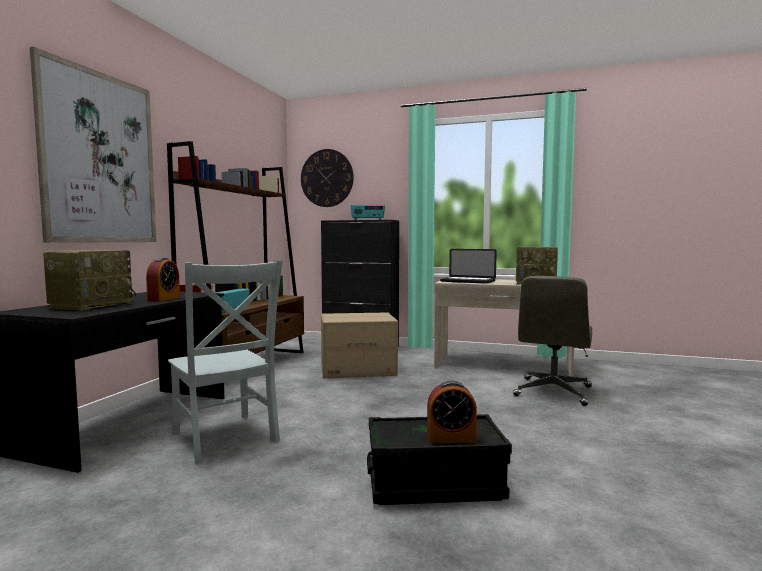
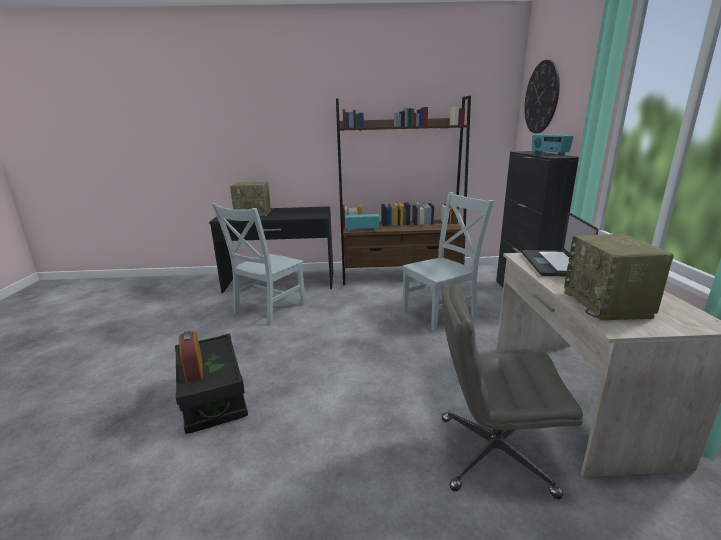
camera: 70 degrees right, 15 degrees up
(99, 158) = (285, 121): picture -> none
(164, 299) = (286, 216): alarm clock -> none
(358, 369) = (442, 313): cardboard box -> grey chair

